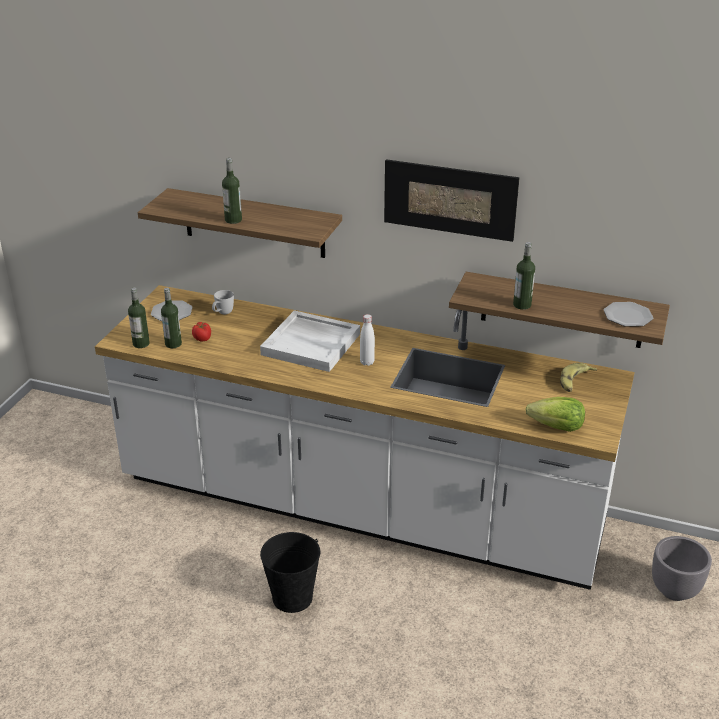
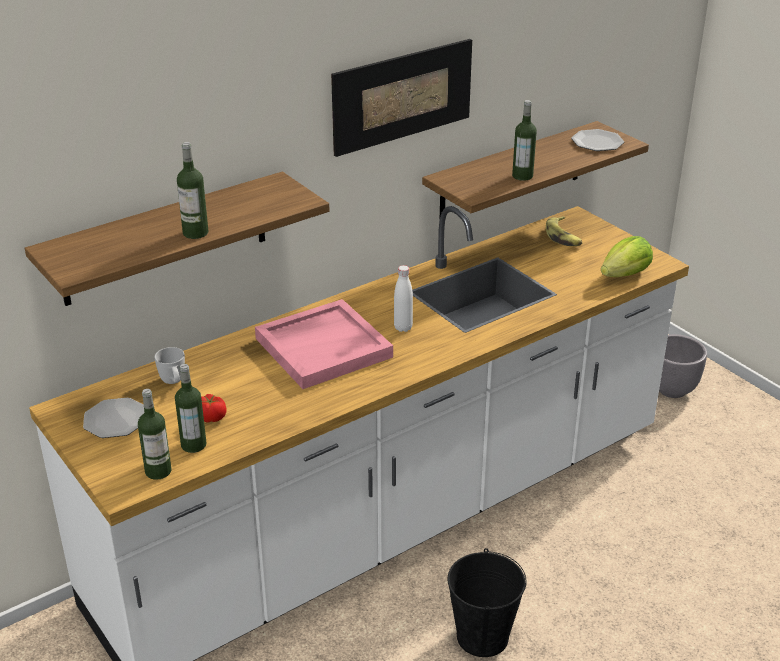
camera: 55 degrees left, 0 degrees up
(312, 344) = (324, 347): white tray -> pink tray

